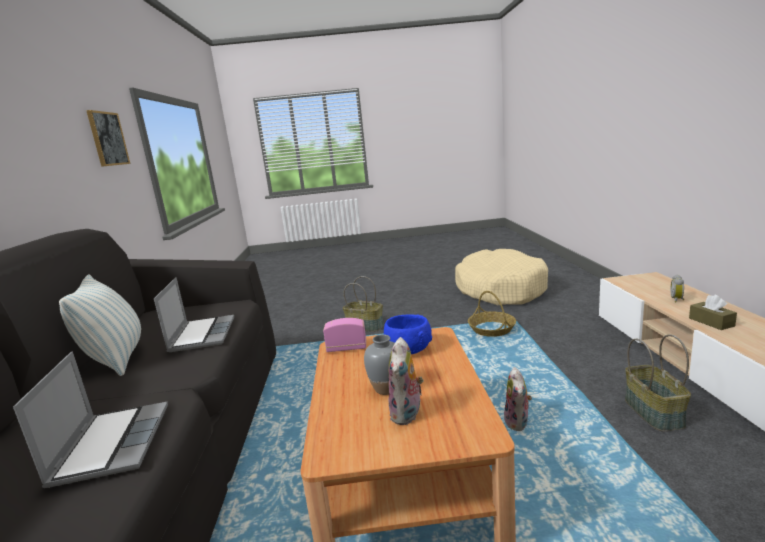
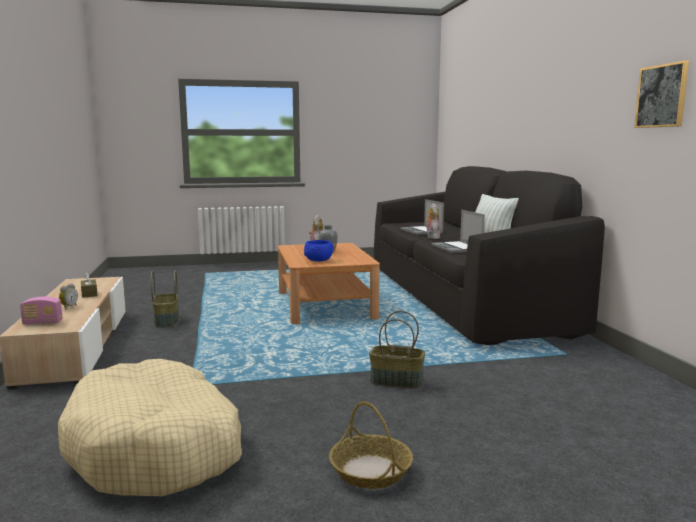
camera: 170 degrees right, 5 degrees down
(346, 348) = (359, 261): radio -> radio (42, 323)
(492, 329) = (229, 373): basket -> basket (370, 471)
(518, 423) = (254, 317): plush toy -> plush toy (432, 237)

